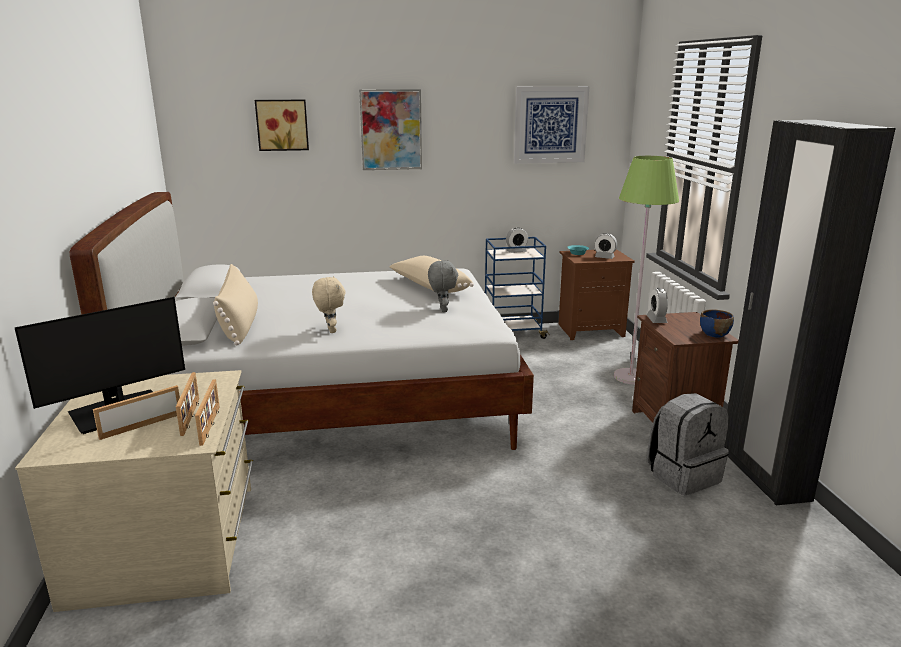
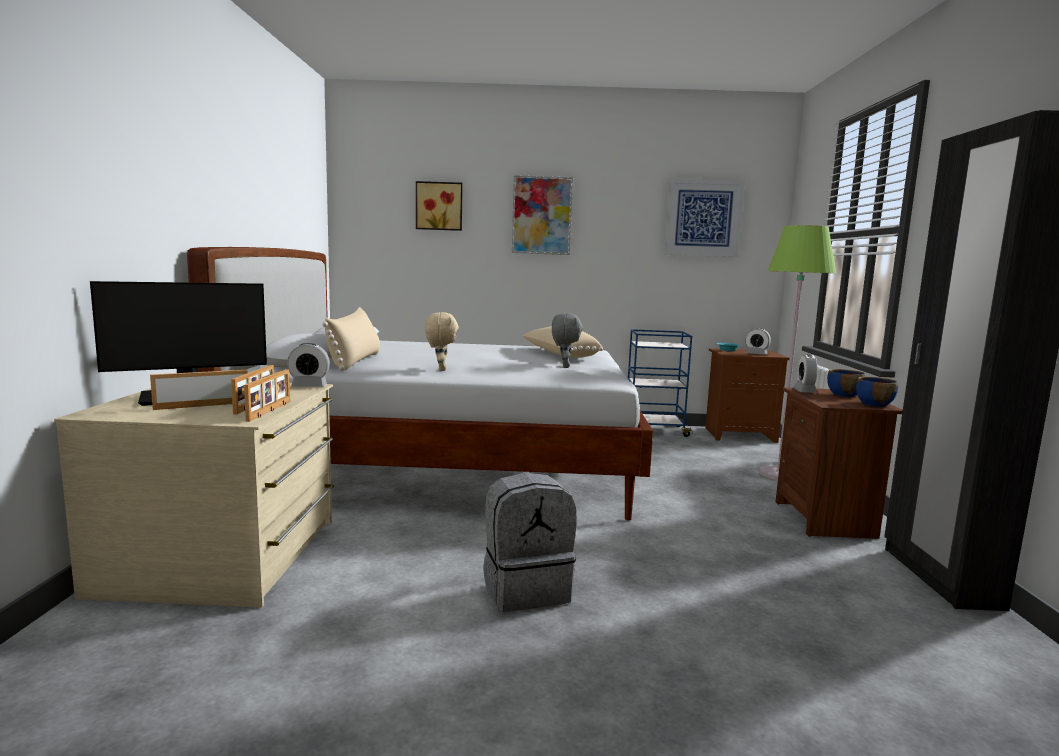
camera: 10 degrees right, 10 degrees down
(516, 251) = (661, 343): alarm clock -> alarm clock (309, 386)
(683, 475) = (831, 565): grey backpack -> grey backpack (526, 589)
(688, 322) = (843, 395): none -> blue bowl

